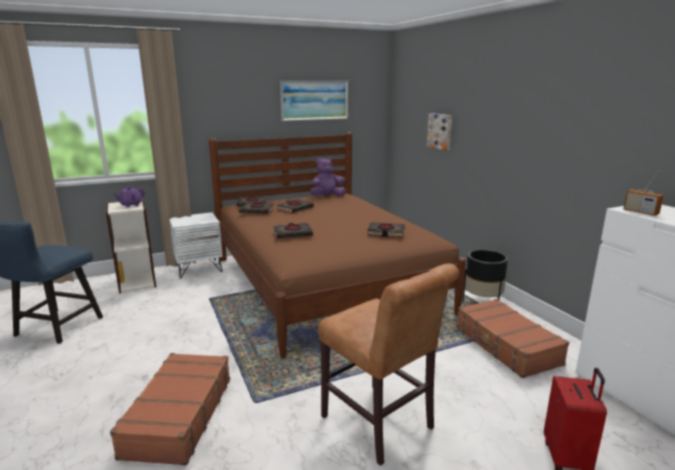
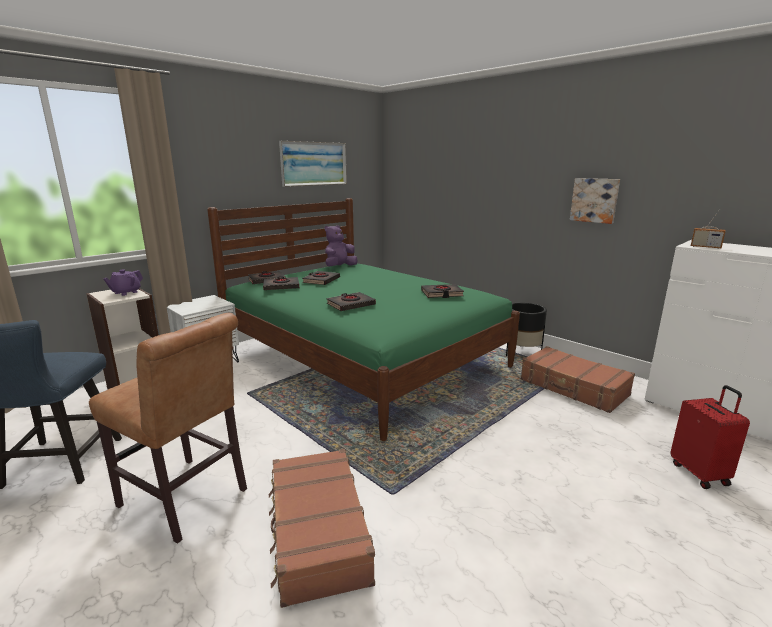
camera: 20 degrees left, 0 degrees up
(324, 283) = (363, 358): brown bed -> green bed
(381, 425) = (534, 485): brown chair -> brown chair (187, 500)
(440, 131) = (450, 193): picture -> picture (594, 200)

